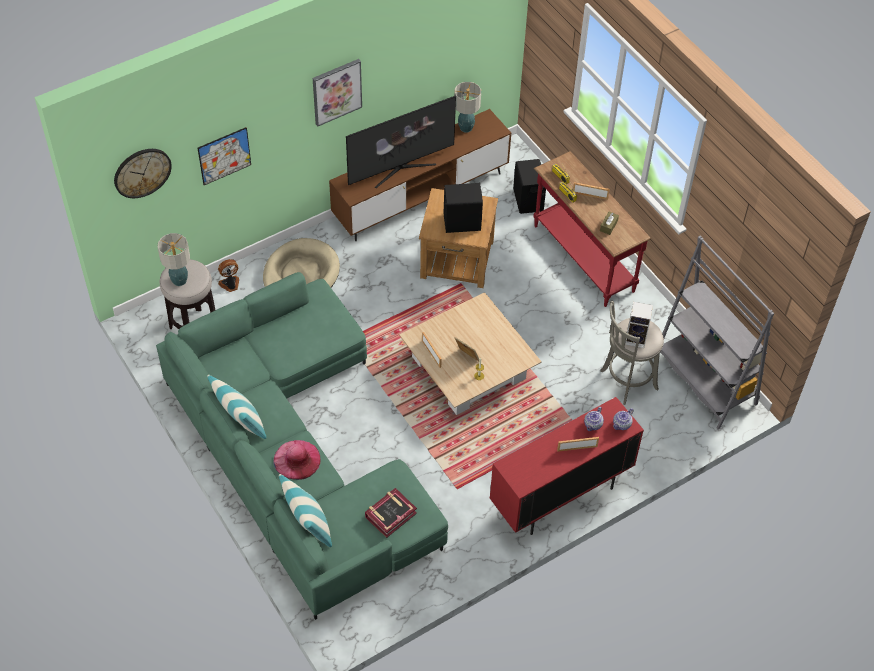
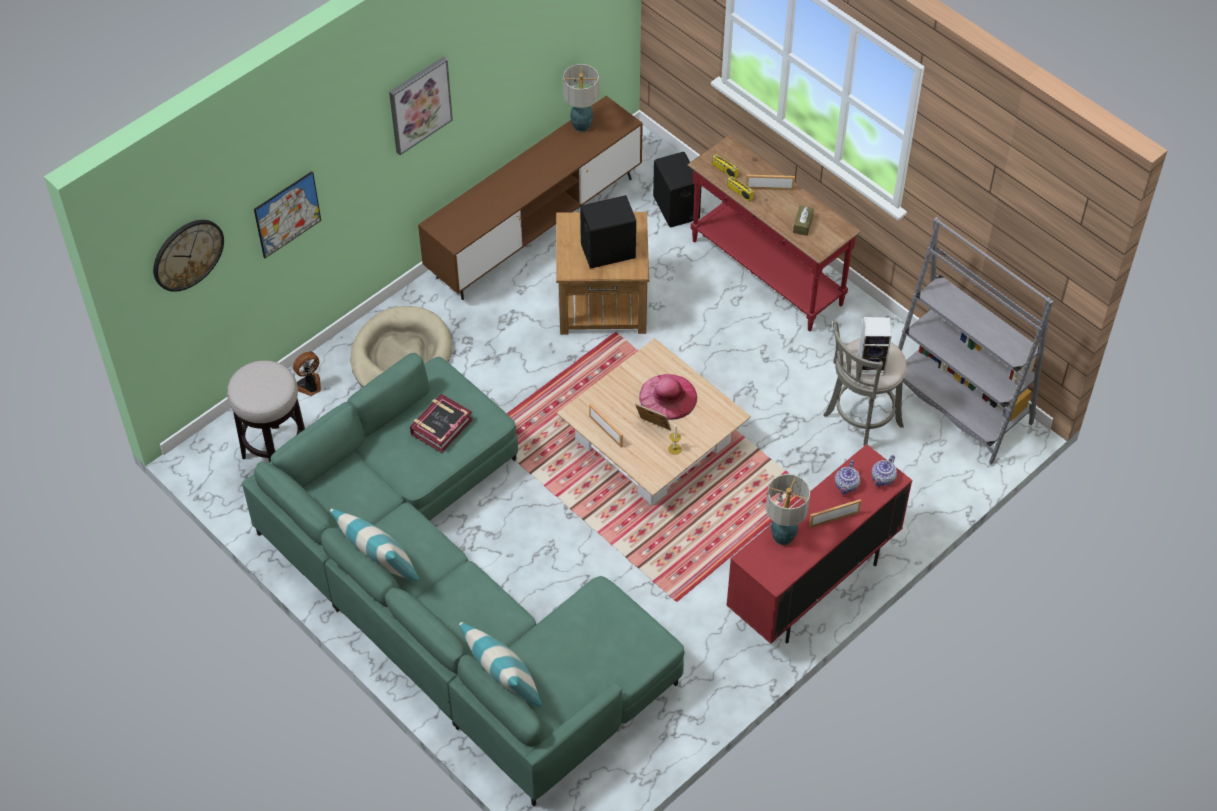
camera: 10 degrees left, 0 degrees up
(179, 280) = (255, 391): table lamp -> table lamp (782, 537)
(297, 459) = (466, 600): pink hat -> pink hat (668, 397)
(390, 515) = (608, 650): book -> book (441, 426)
(400, 169) = (509, 194): television -> none

